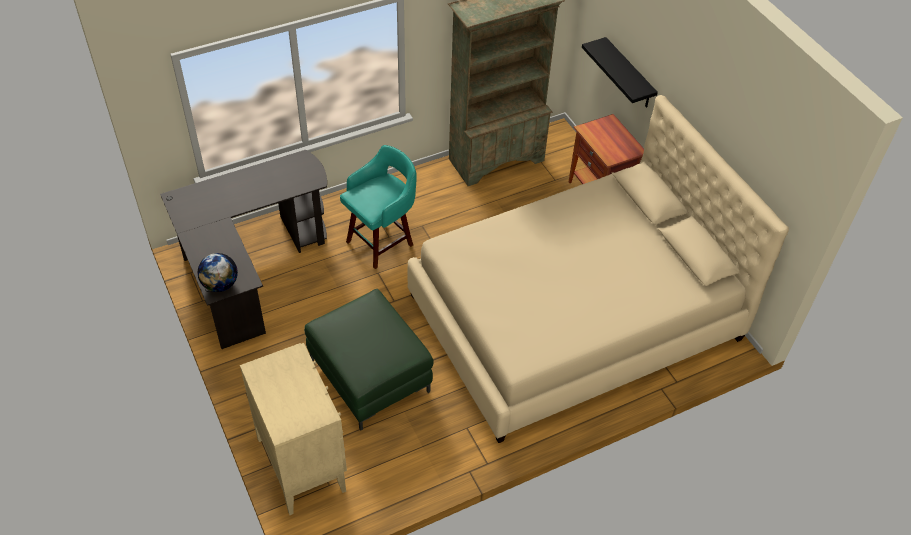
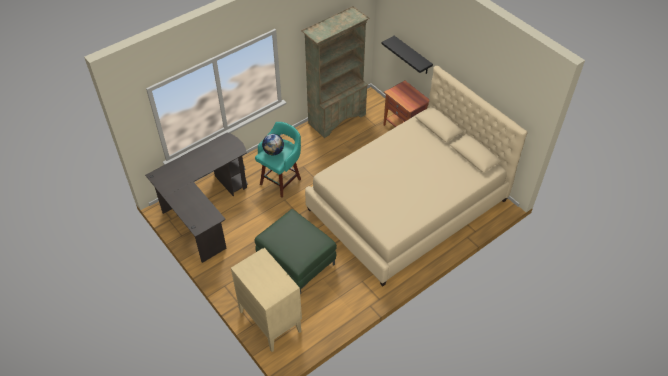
camera: 10 degrees left, 0 degrees up
(220, 285) = (199, 223): globe -> globe (273, 152)

